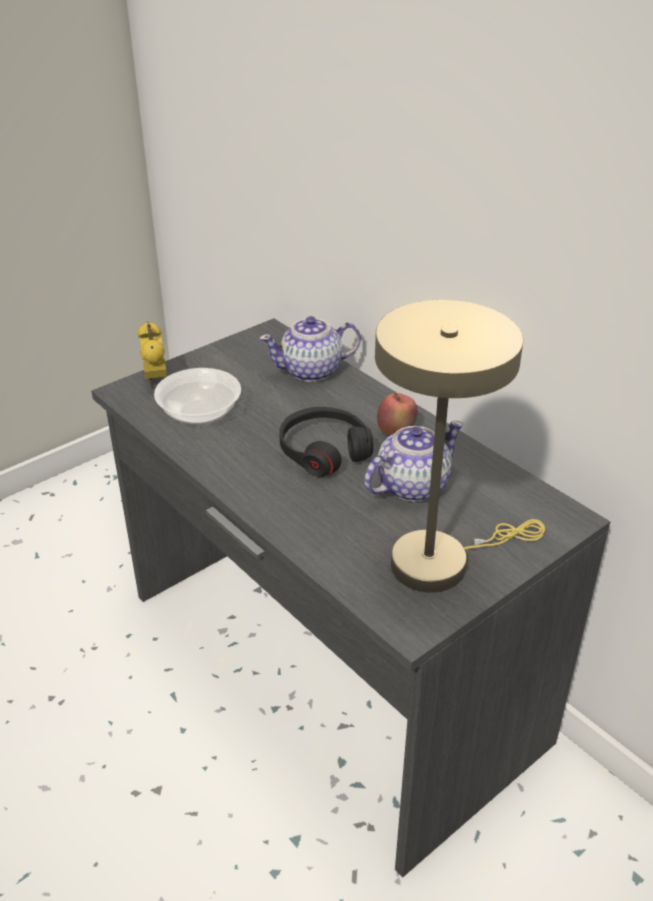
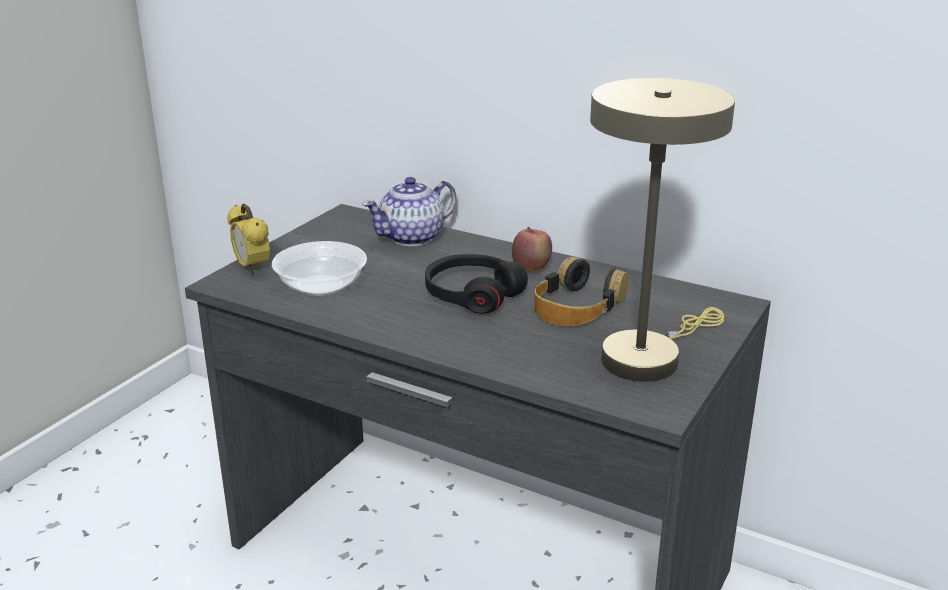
camera: 20 degrees left, 10 degrees down
(411, 486) = (577, 306): teapot -> headphones

